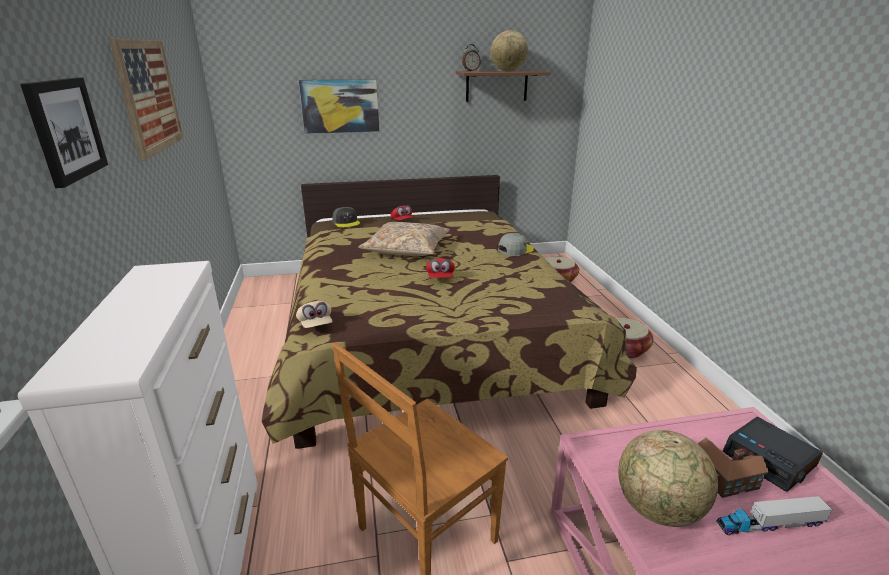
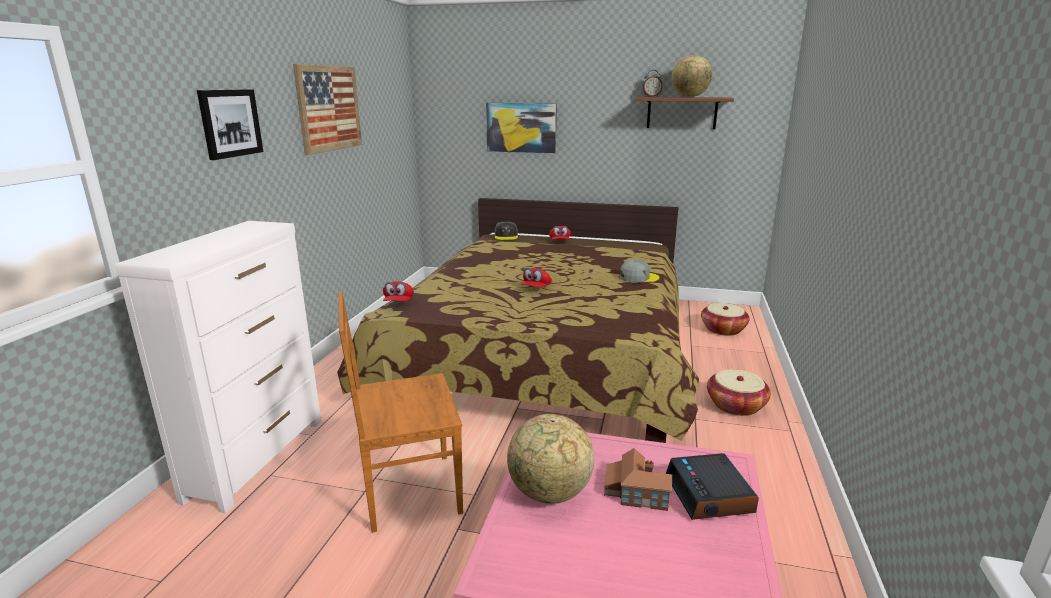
camera: 25 degrees right, 5 degrees down
(315, 325) = (398, 303): beige cap -> red cap
(406, 249) = (534, 262): beige pillow -> none
(769, 524) = (642, 535): toy truck -> none

